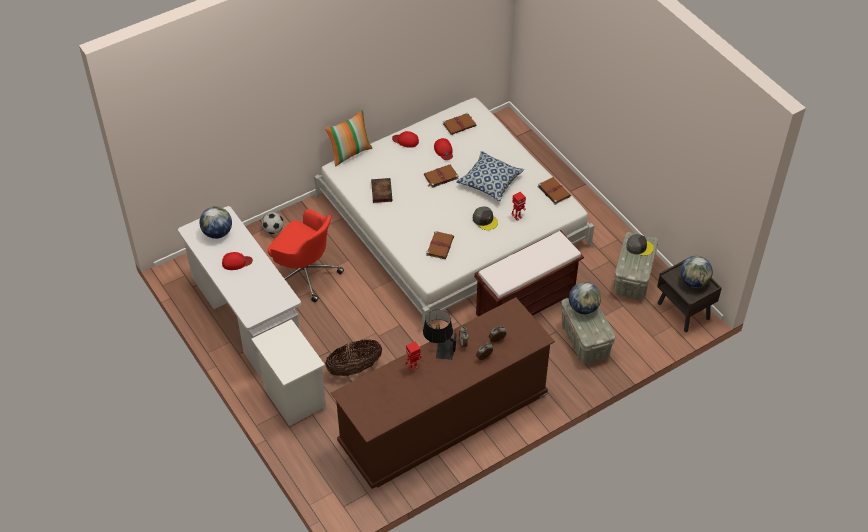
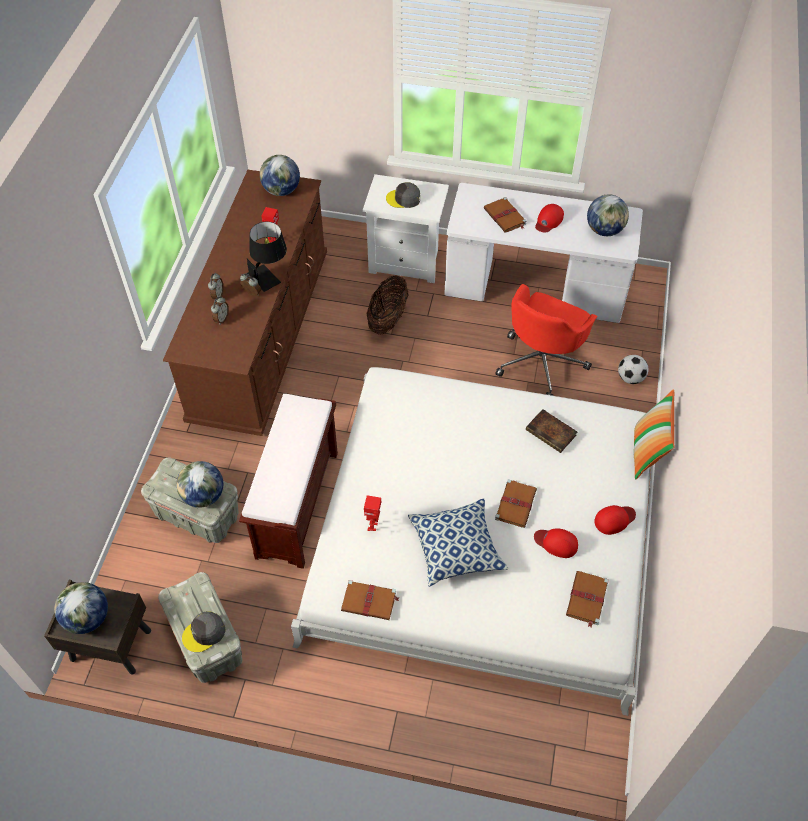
camera: 135 degrees right, 5 degrees up
(305, 274) = (542, 362): red office chair -> red office chair turned 45 degrees counterclockwise
(365, 404) = (281, 190): none -> globe
(440, 245) = (415, 422): brown book -> brown book (505, 217)
(485, 220) = (404, 490): grey cap -> grey cap (403, 199)

